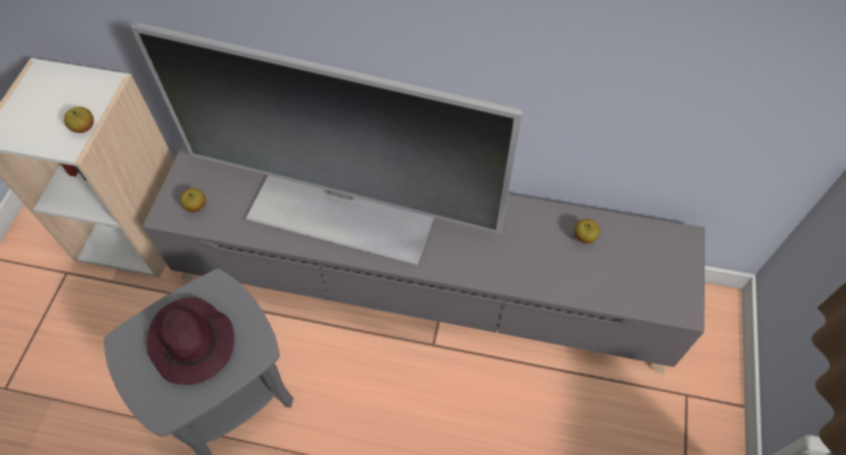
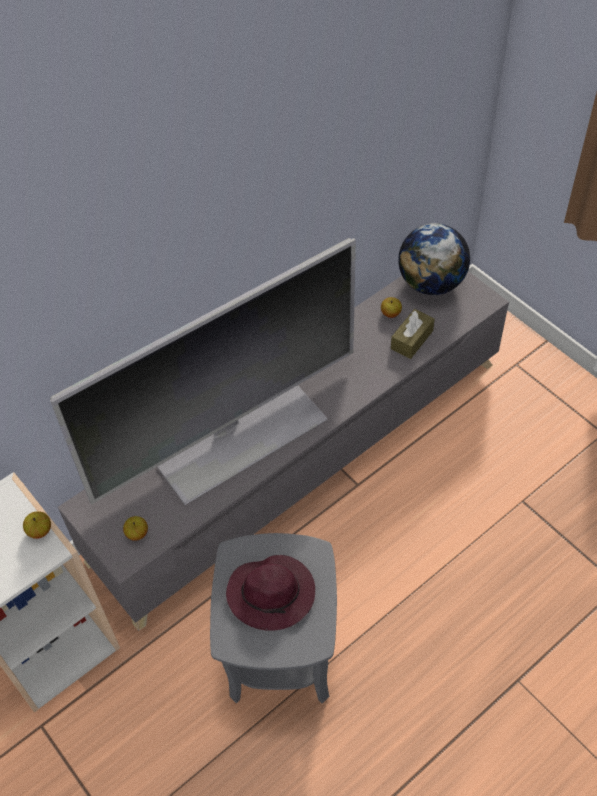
camera: 50 degrees left, 5 degrees down
(570, 274) = (412, 340): none -> brown tissue box
(655, 247) = (431, 283): none -> globe

